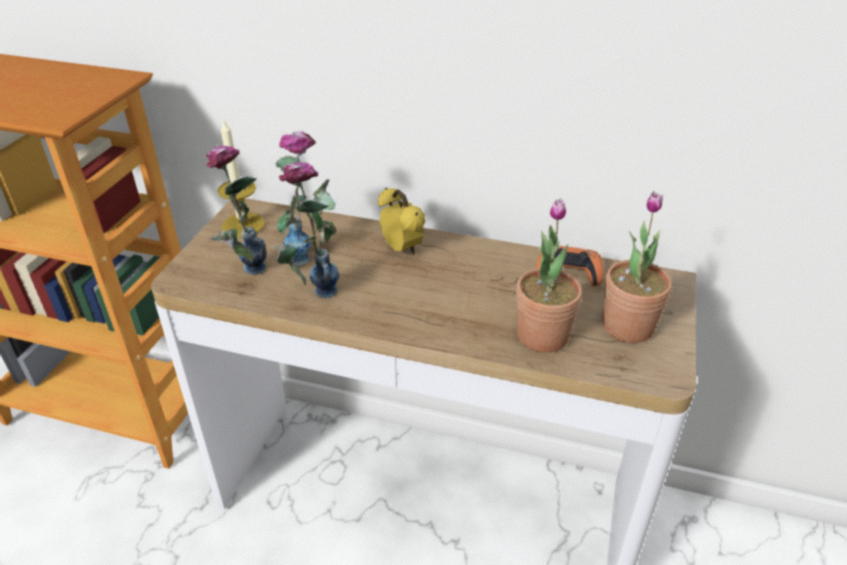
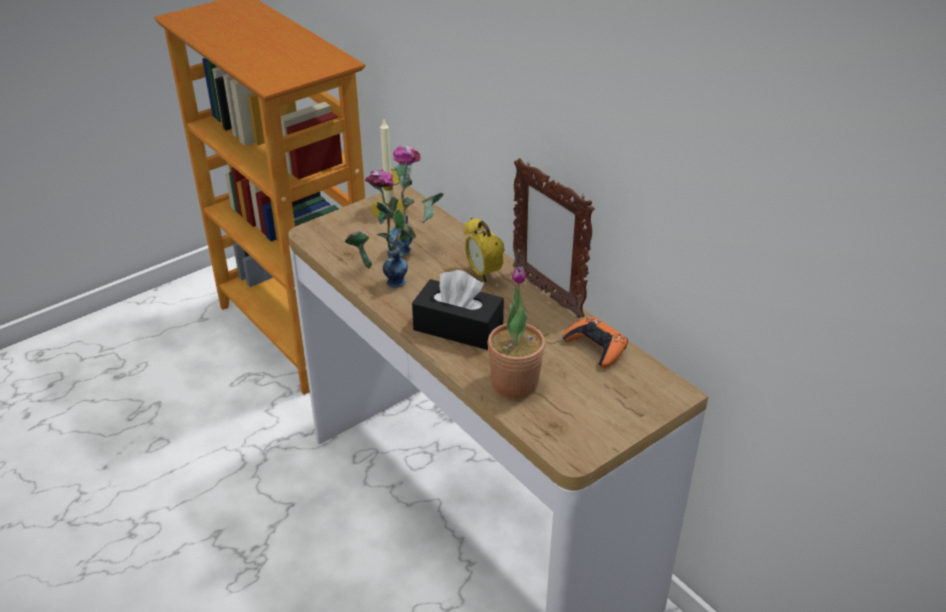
camera: 35 degrees right, 0 degrees up
(246, 277) = (353, 249): vase -> none
(402, 249) = (483, 274): alarm clock -> alarm clock turned 150 degrees clockwise
(434, 308) = (458, 327): none -> black tissue box
(476, 243) = (547, 293): none -> picture frame
(627, 326) = (590, 408): potted plant -> none

